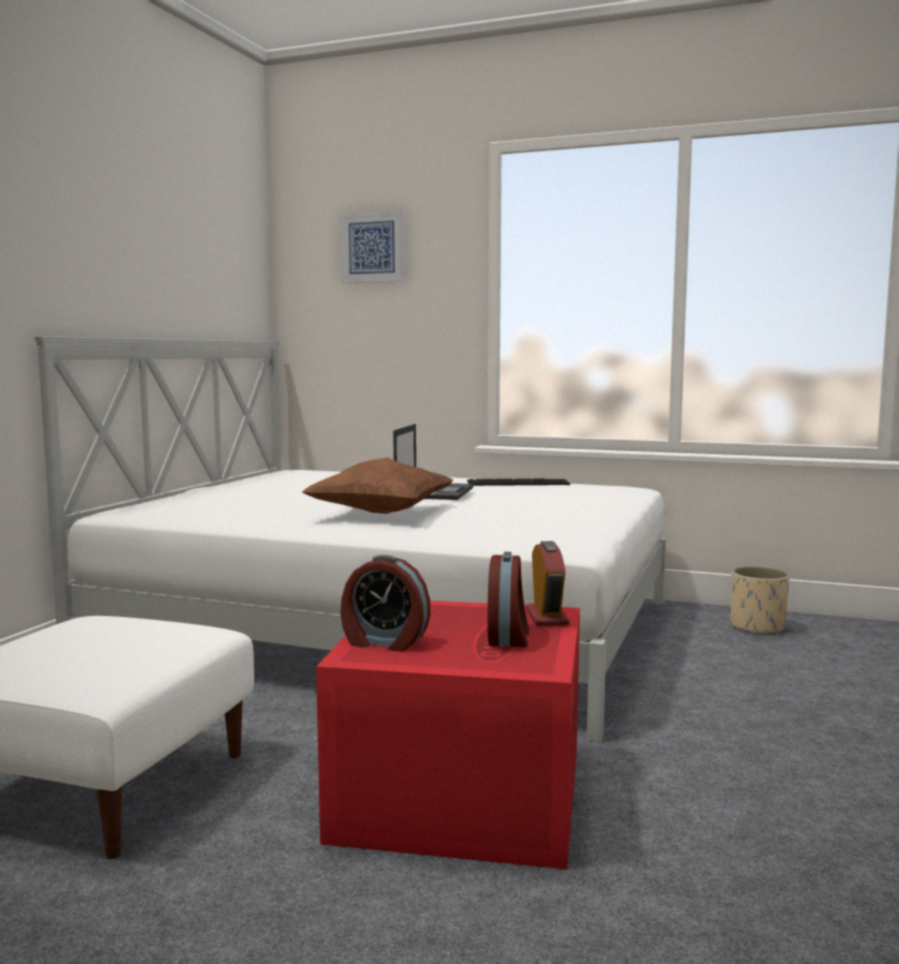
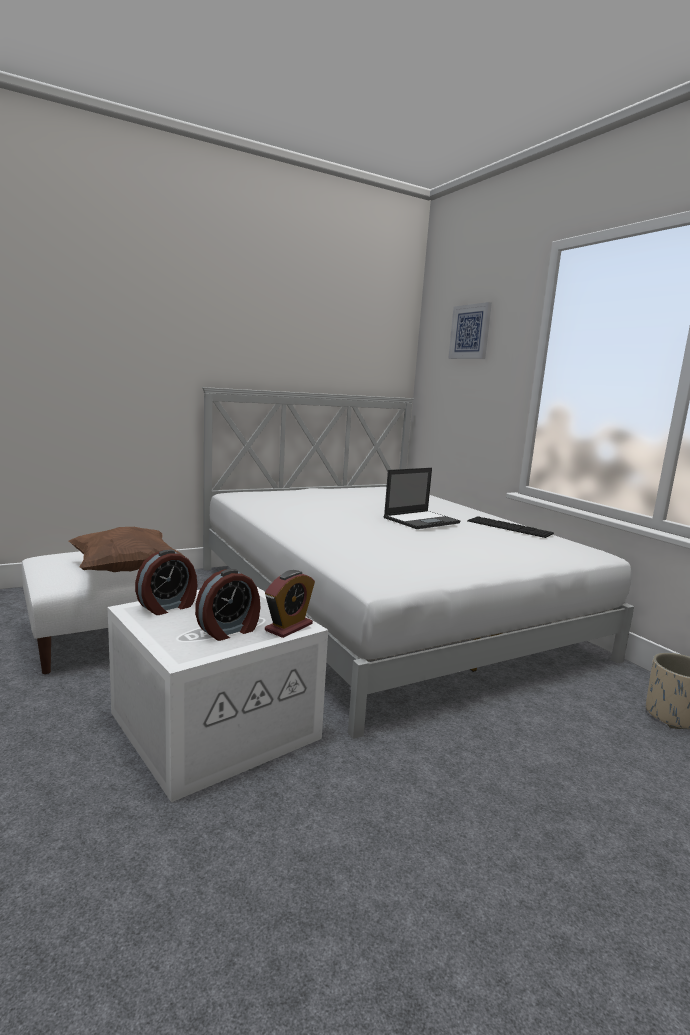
camera: 40 degrees right, 5 degrees up
(380, 514) = (342, 526): brown pillow -> brown pillow (125, 569)
(384, 642) = (168, 607): alarm clock -> alarm clock turned 105 degrees counterclockwise
(458, 793) = (215, 723): red storage box -> white storage box

